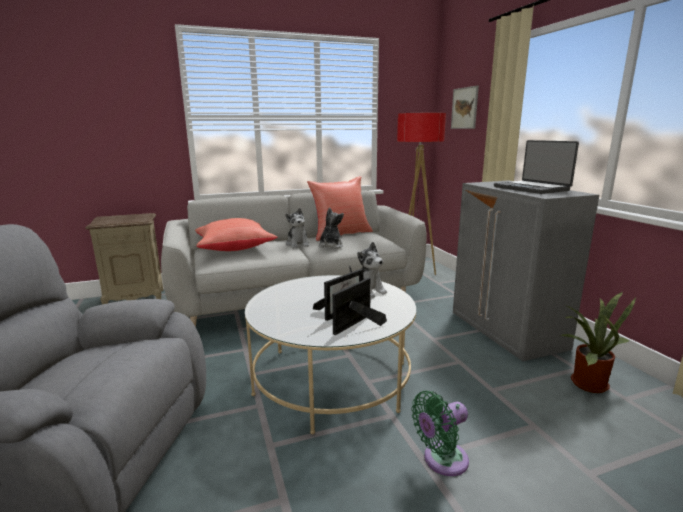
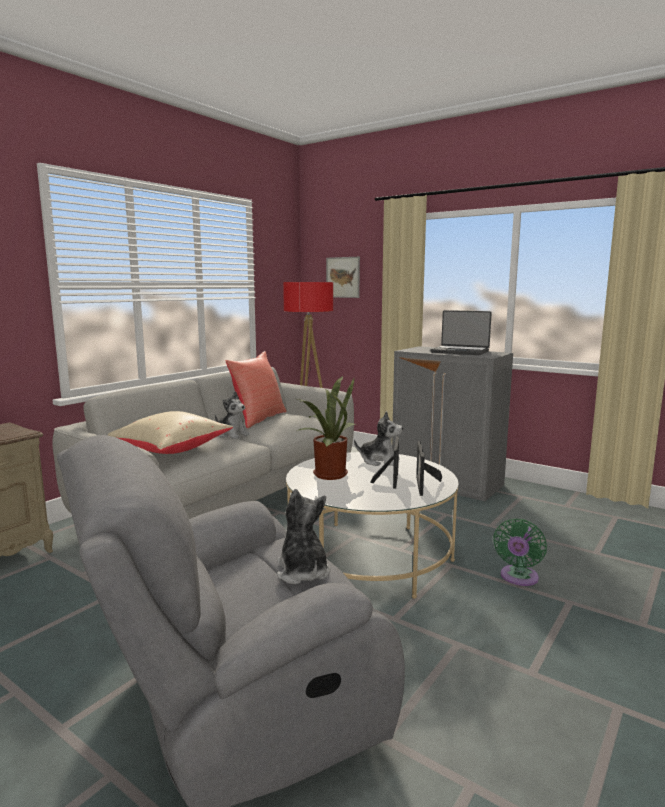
camera: 35 degrees left, 5 degrees down
(234, 248) = (171, 450): red pillow -> beige pillow
(330, 246) = (274, 431): plush toy -> plush toy (302, 572)
(585, 382) = (535, 503): potted plant -> potted plant (327, 474)

